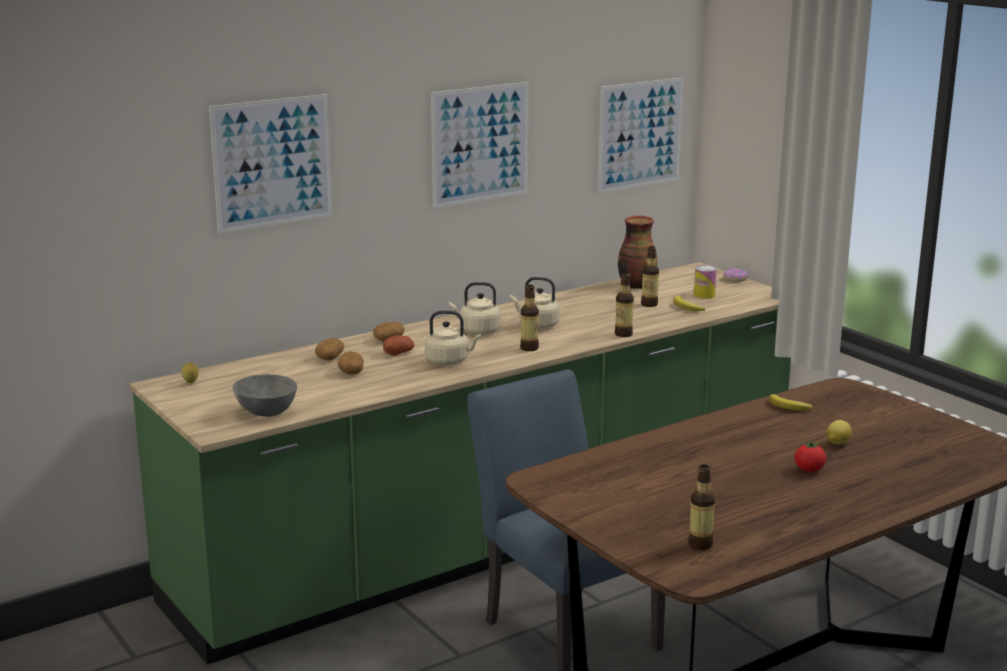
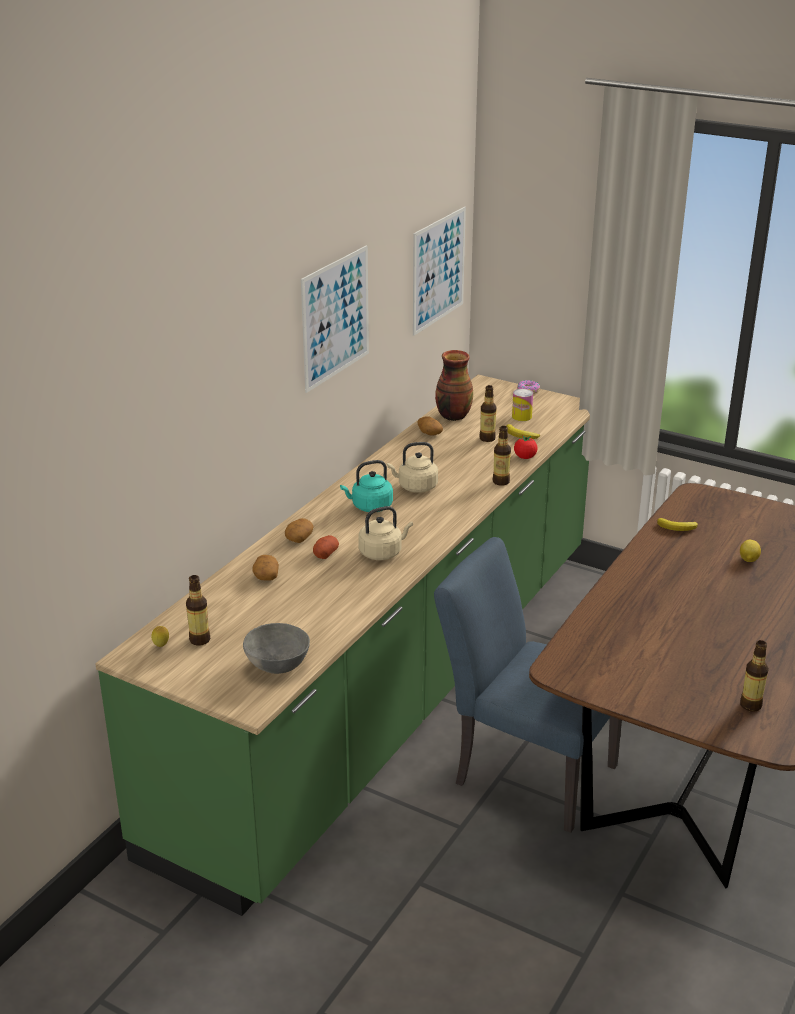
camera: 25 degrees left, 10 degrees up
(272, 162) = (188, 393): picture -> none
(351, 371) = (304, 589): potato -> potato (429, 433)
(477, 331) = (370, 507): beige kettle -> turquoise kettle
(529, 348) = (437, 518): bottle -> bottle (200, 640)
(809, 470) = (754, 596): tomato -> tomato (525, 457)

